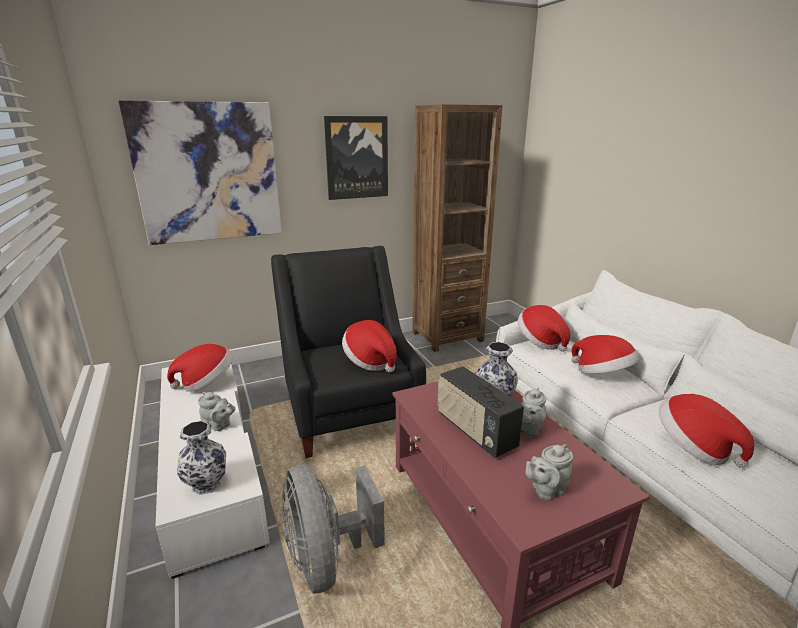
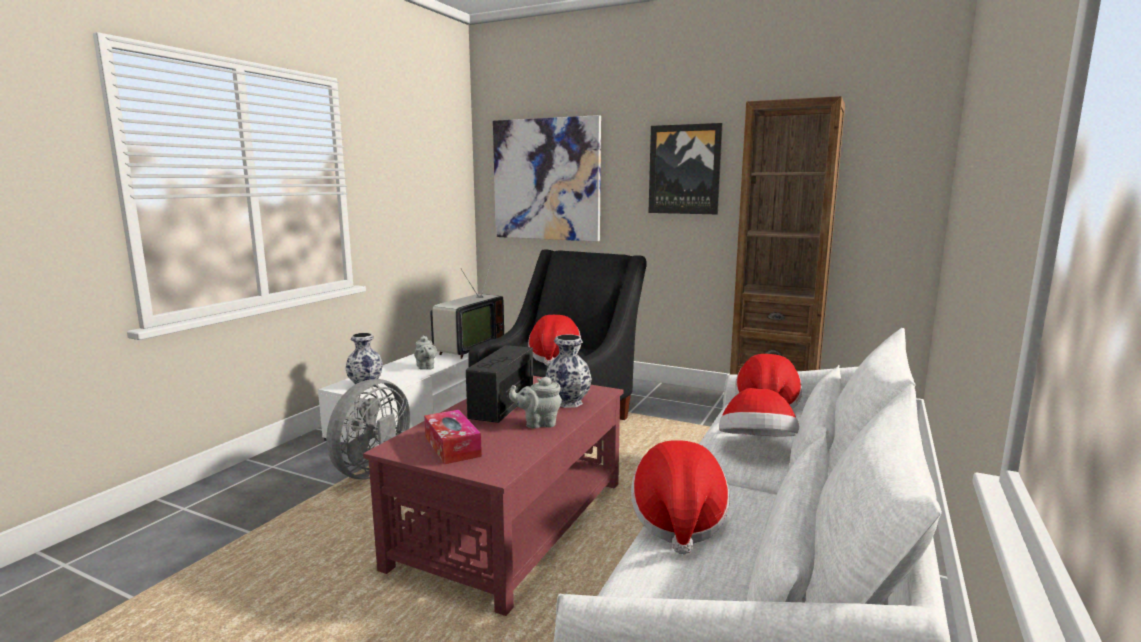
camera: 50 degrees right, 10 degrees down
(206, 383) = (466, 348): hat -> television
(546, 490) = (452, 446): grey teapot -> tissue box

